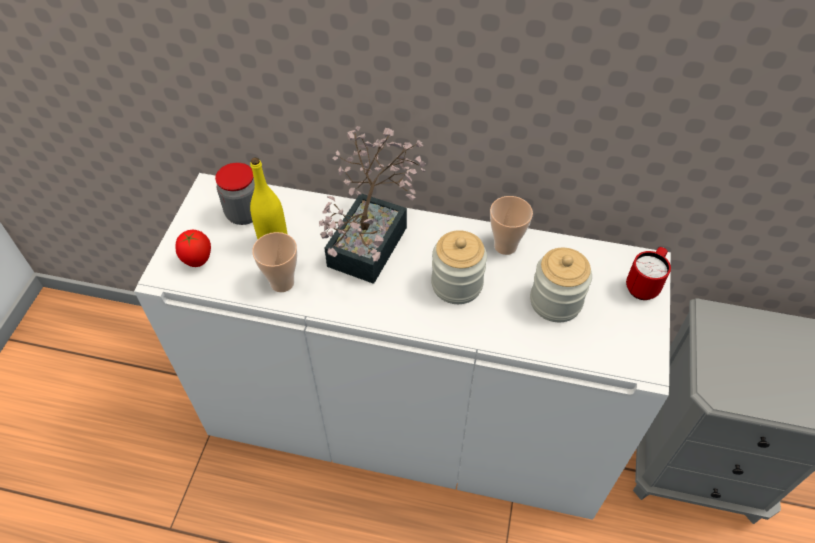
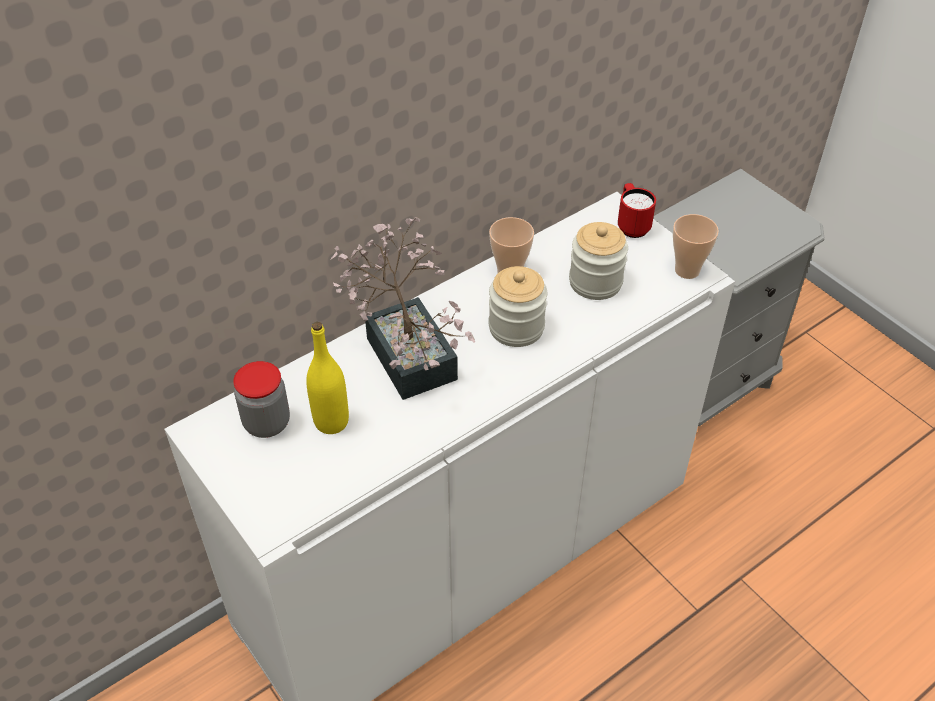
camera: 50 degrees left, 5 degrees down
(197, 261) = (285, 492): tomato -> none
(282, 282) = (385, 442): cup -> cup (687, 270)

